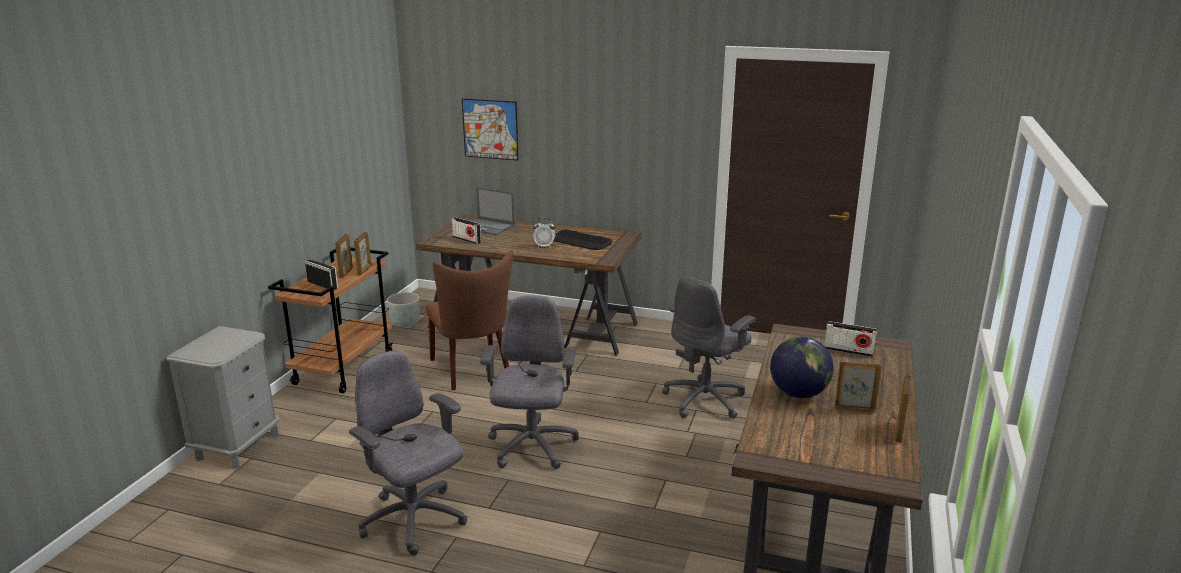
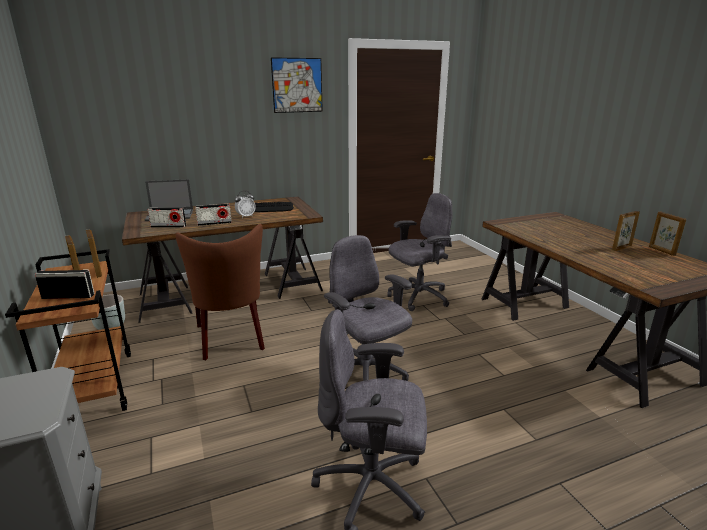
camera: 40 degrees left, 0 degrees up
(473, 370) = (231, 339): brown chair -> brown chair turned 45 degrees clockwise
(490, 129) = (147, 125): picture -> picture (297, 85)
(705, 400) = (418, 297): grey office chair -> grey office chair turned 120 degrees counterclockwise
(798, 394) = (583, 250): globe -> none
(848, 351) = (547, 223): radio -> radio (214, 223)

